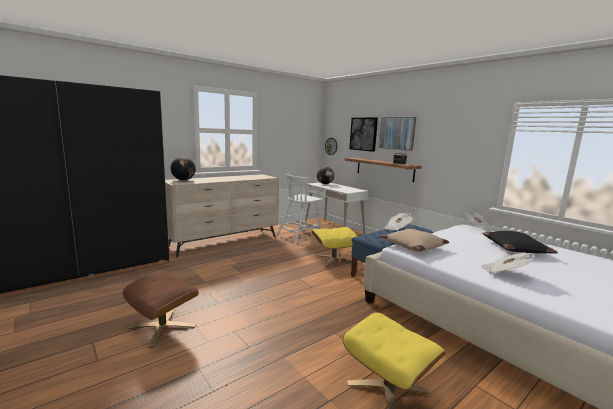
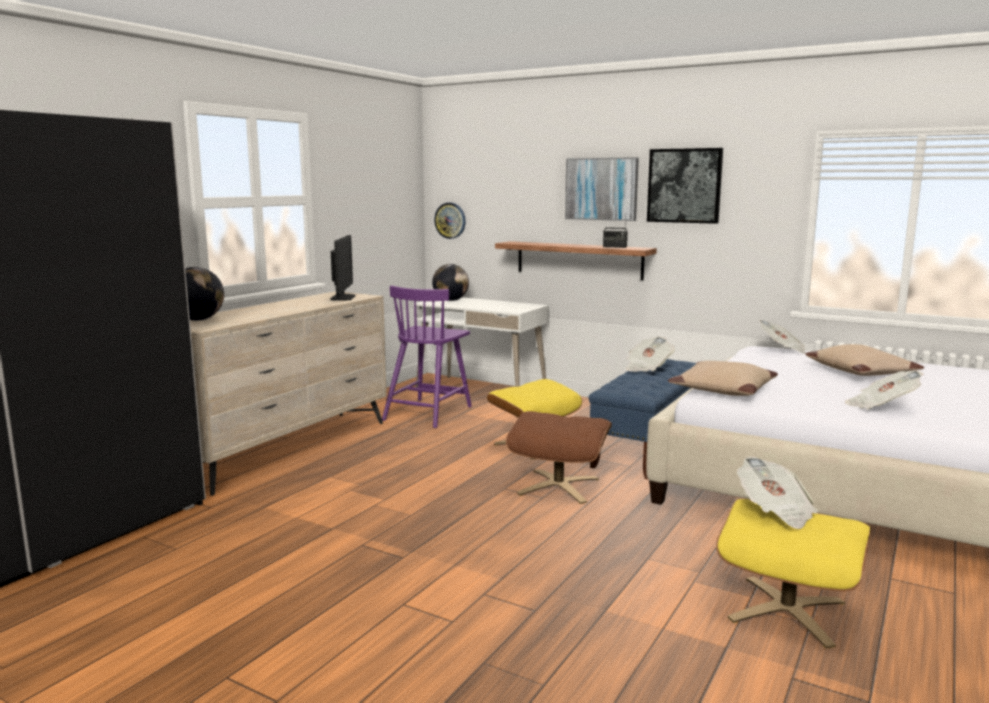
camera: 20 degrees left, 0 degrees up
(163, 327) = (340, 619): brown ottoman -> brown ottoman (559, 486)
(259, 177) = (342, 297): none -> monitor
(299, 235) = (428, 413): white chair -> purple chair
(363, 134) = (526, 193): picture -> picture (684, 185)
(388, 325) = (775, 512): none -> newspaper
(516, 249) = (861, 372): black pillow -> beige pillow

